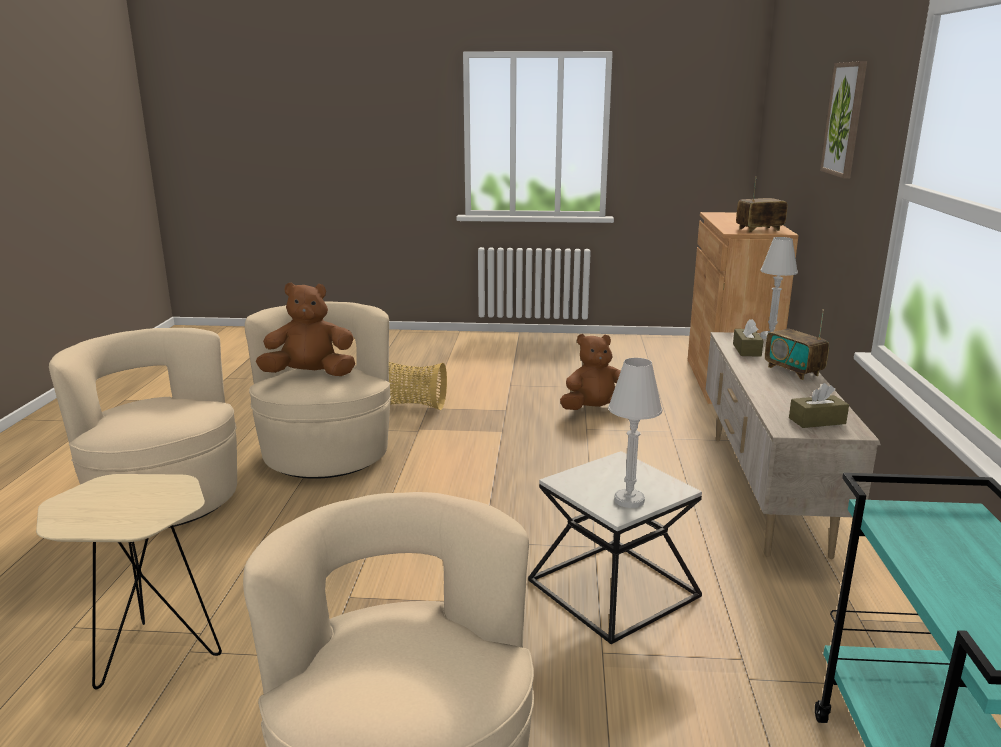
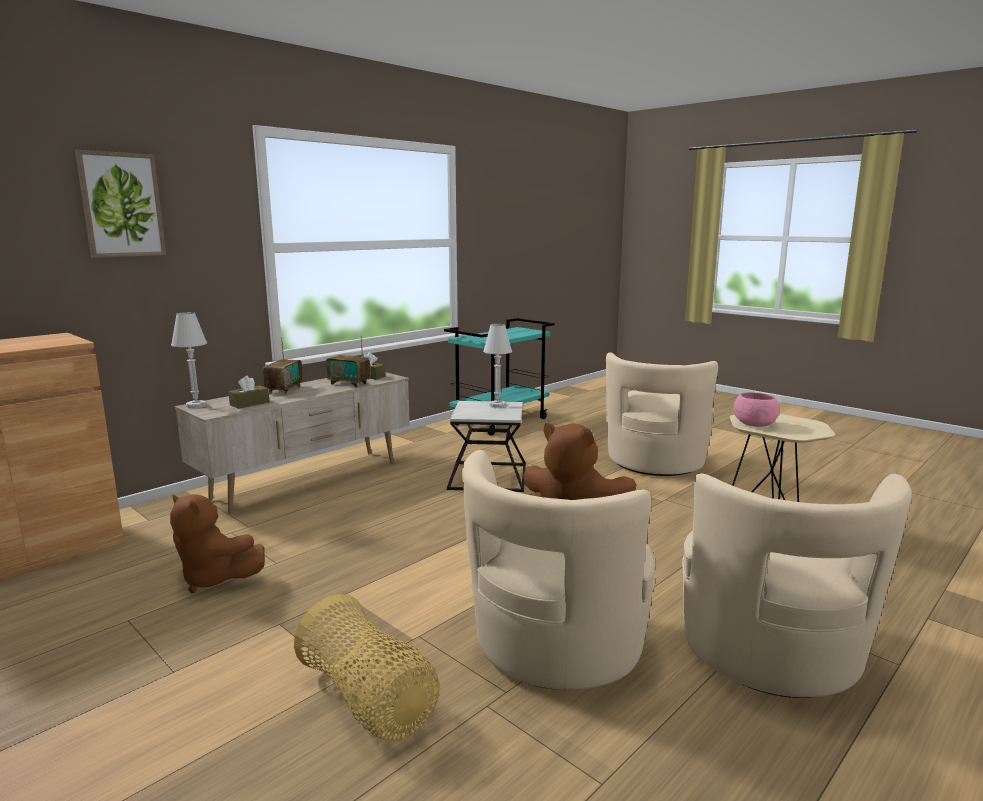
camera: 140 degrees left, 5 degrees down
(163, 489) = (755, 425): none -> pink bowl
(759, 230) = (47, 339): radio -> radio (349, 384)

